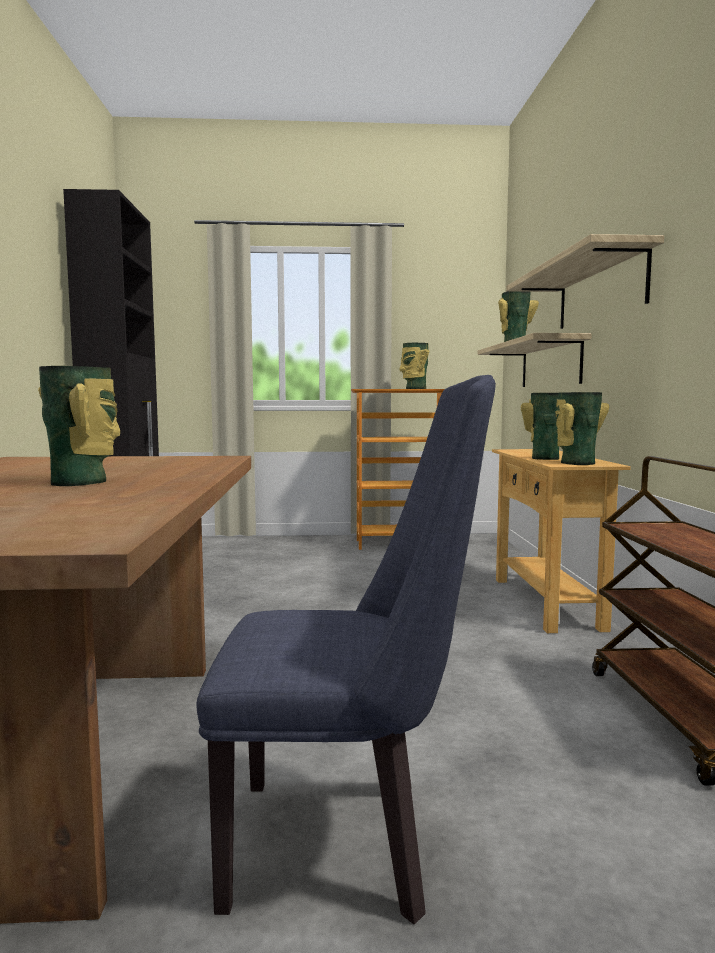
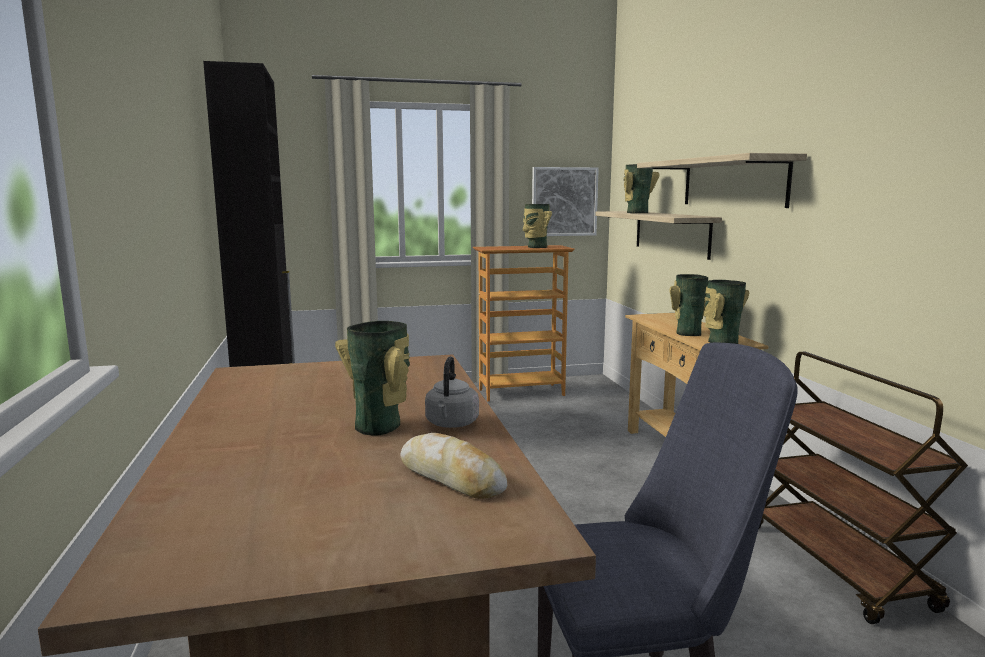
camera: 10 degrees left, 5 degrees up
(80, 507) = (451, 478): none -> bread
(157, 483) = (451, 424): none -> grey kettle
(452, 346) = (564, 201): none -> picture

